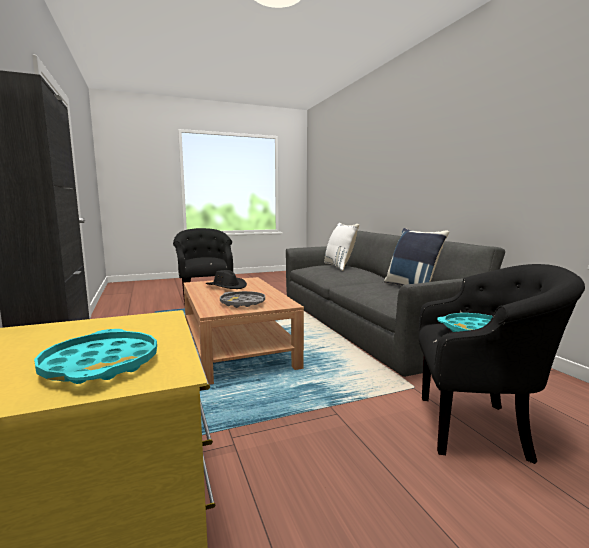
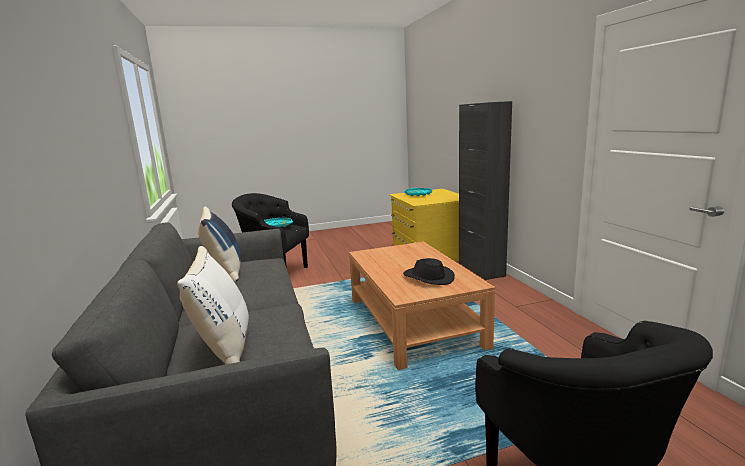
camera: 175 degrees left, 5 degrees up
(242, 303) = (399, 253): grey tray -> none

